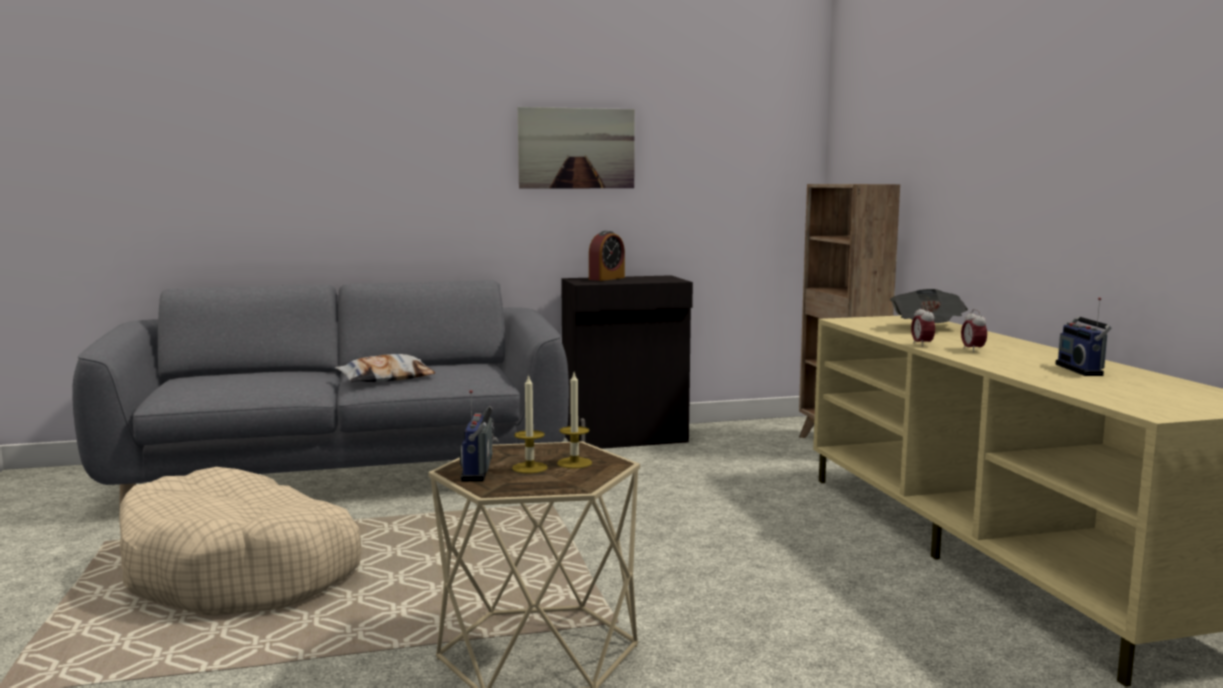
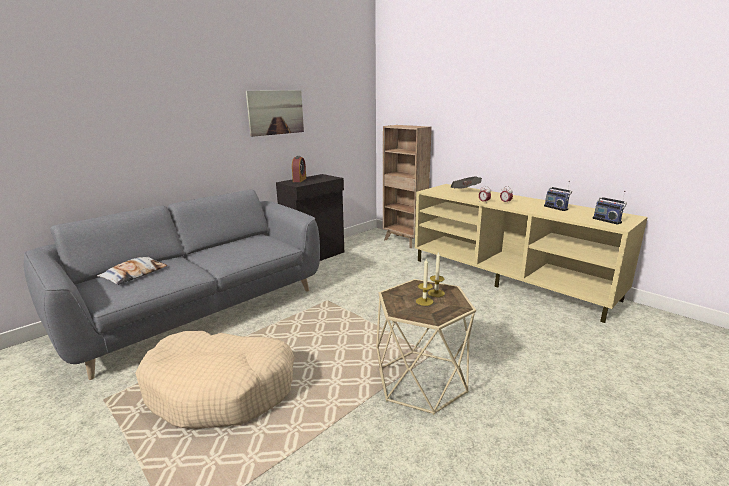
camera: 30 degrees left, 10 degrees up
(386, 378) = (228, 256): pillow -> pillow (134, 274)
(480, 470) = (407, 309): radio -> radio (607, 220)

